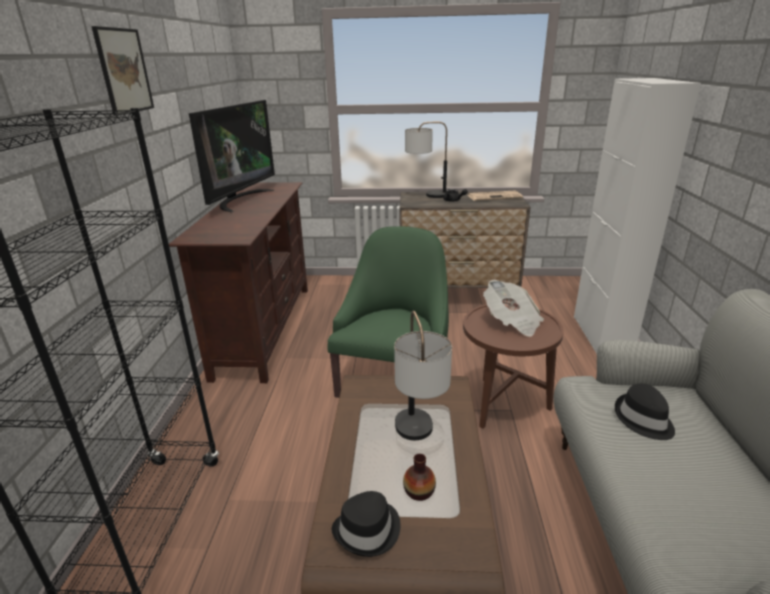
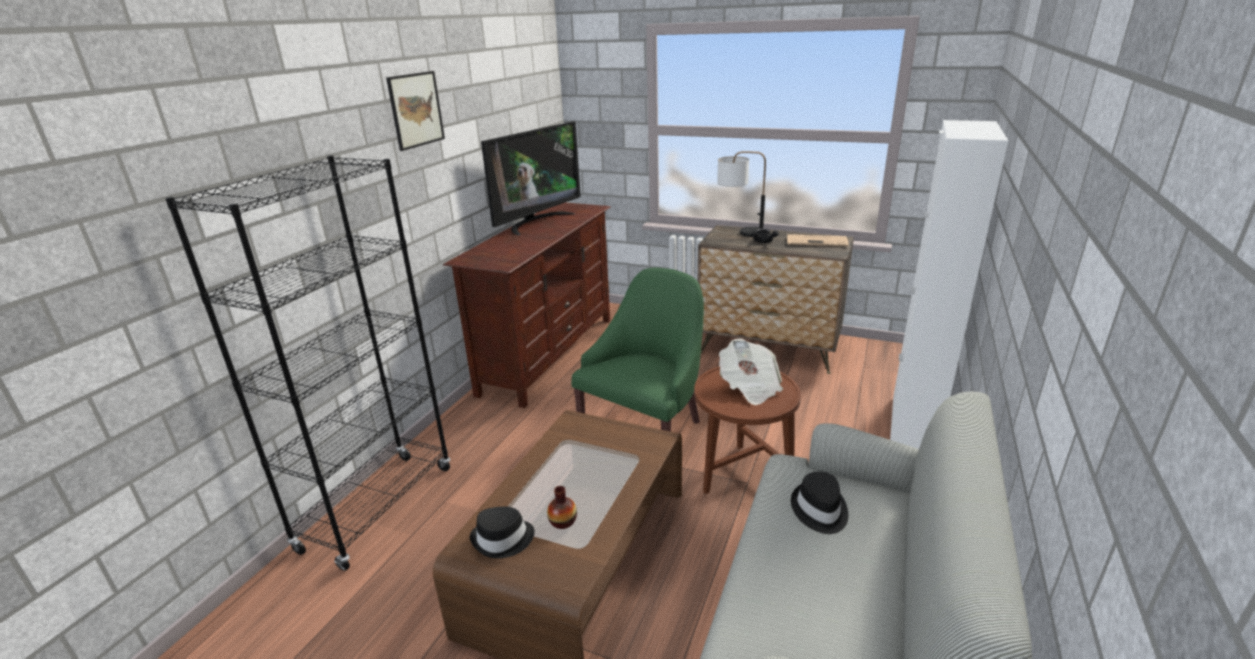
camera: 20 degrees right, 0 degrees up
(417, 440) = (590, 480): table lamp -> none

